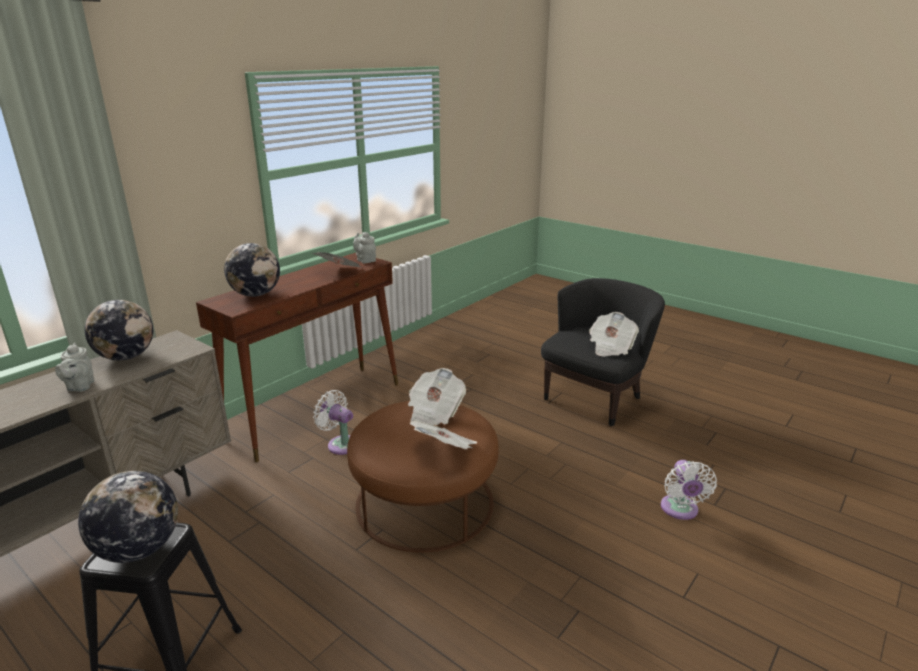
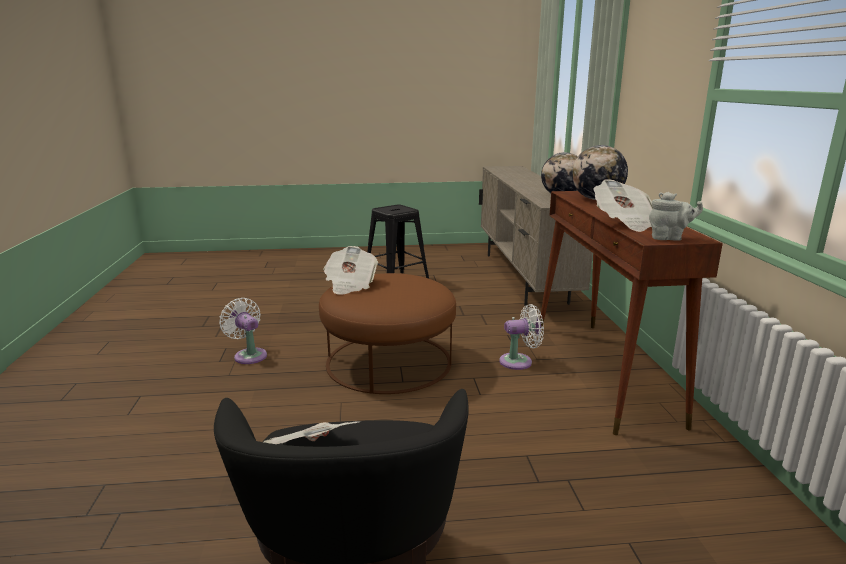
camera: 135 degrees right, 5 degrees down
(79, 387) = (530, 189): grey teapot -> none
(139, 549) = (392, 208): globe -> none
(434, 412) = (399, 297): newspaper -> none
(680, 510) = (150, 458): white fan -> white fan (249, 355)

